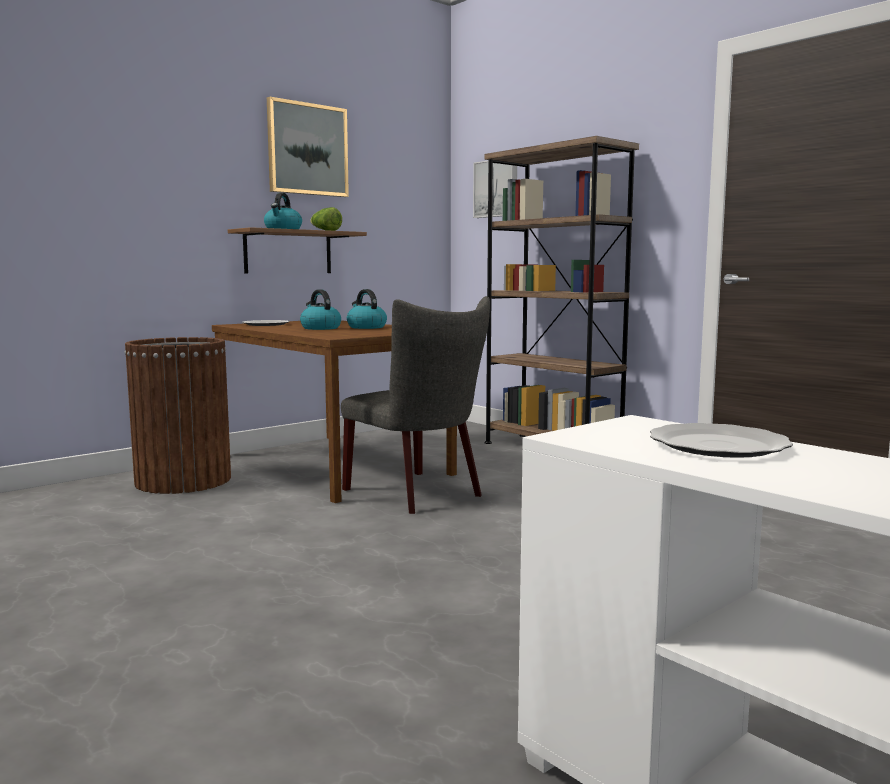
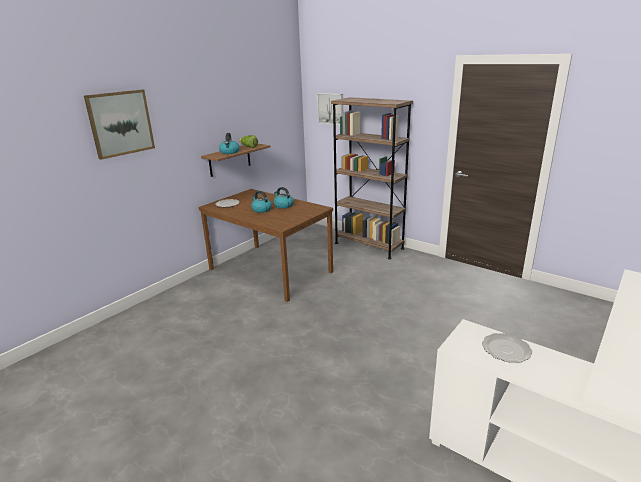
camera: 10 degrees left, 15 degrees up
(183, 480) = (204, 292): brown trash can -> none
(307, 149) = (234, 101): picture -> picture (120, 123)
(419, 494) = (323, 289): grey chair -> none

